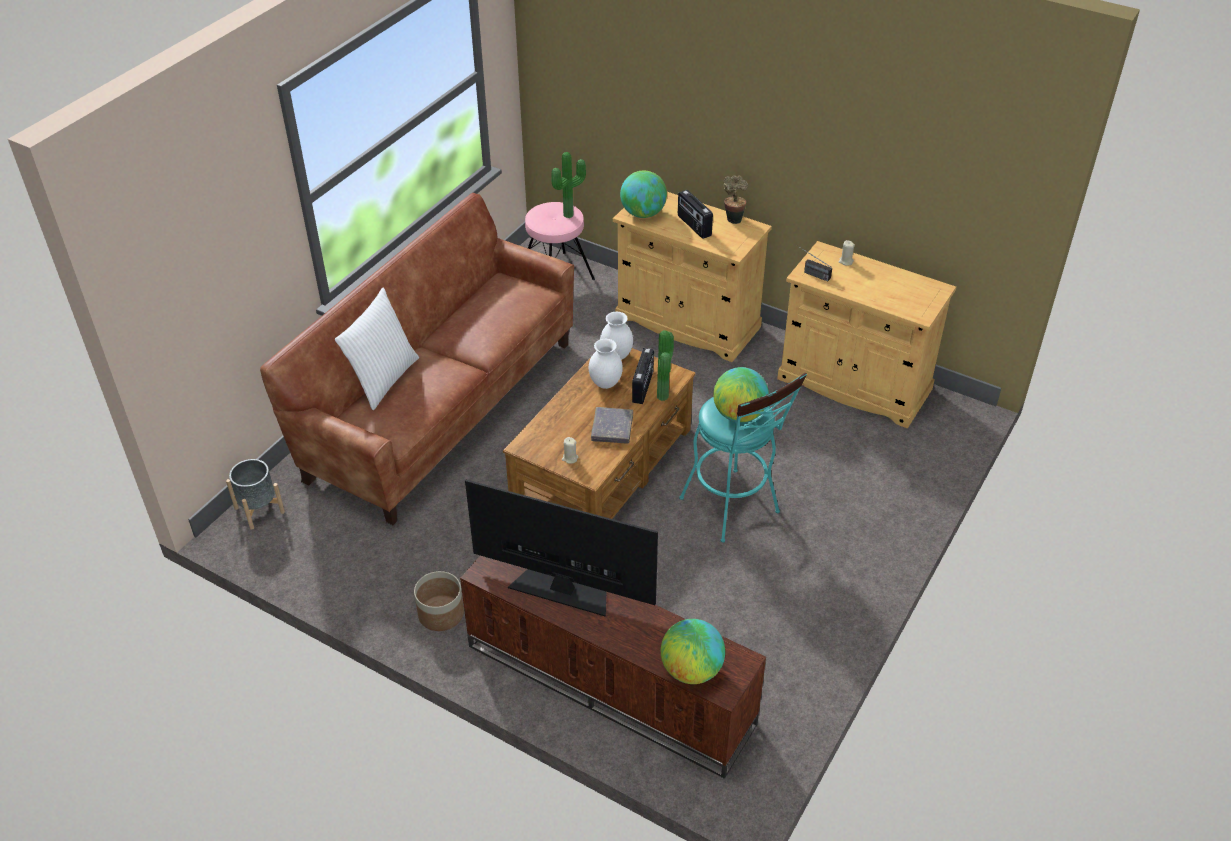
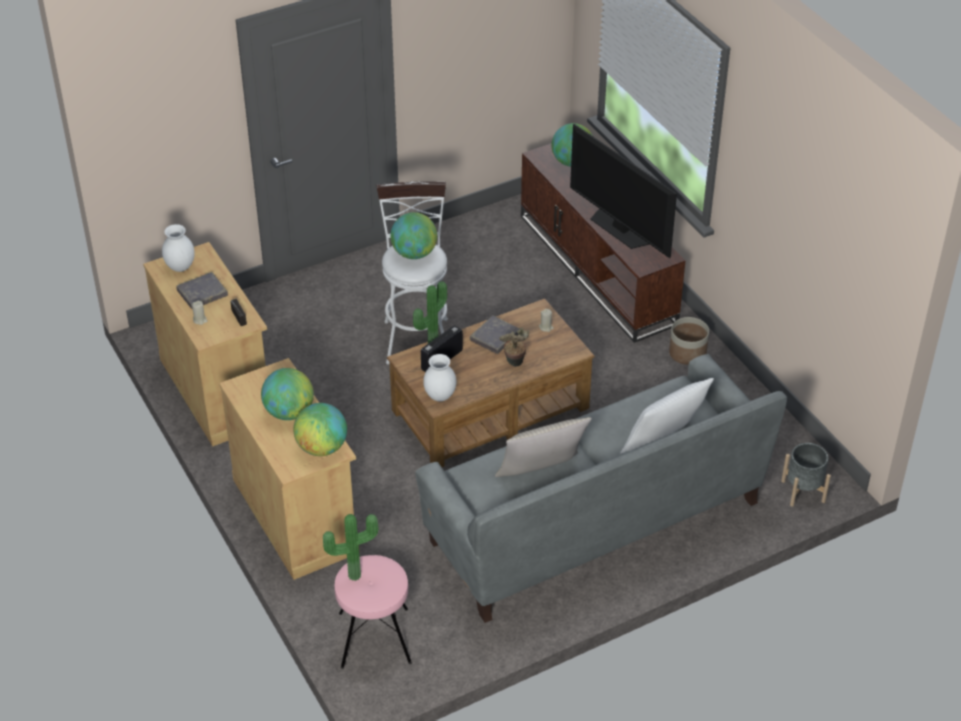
camera: 150 degrees left, 0 degrees up
(442, 409) = (595, 522): brown sofa -> grey sofa
(475, 314) = (541, 475): none -> beige pillow
(606, 384) = (469, 375): white vase -> white vase (180, 267)
(693, 226) = (289, 412): radio -> globe
(733, 218) = (244, 405): potted plant -> potted plant (514, 363)
(734, 510) = (416, 336): turquoise stool -> white stool
(872, 282) = (202, 293): none -> grey book

